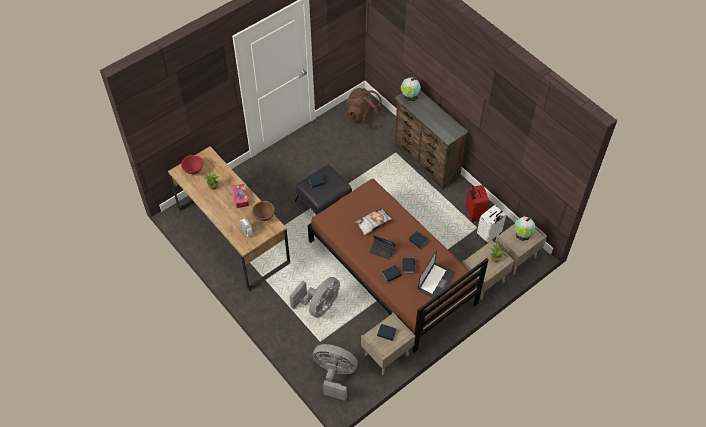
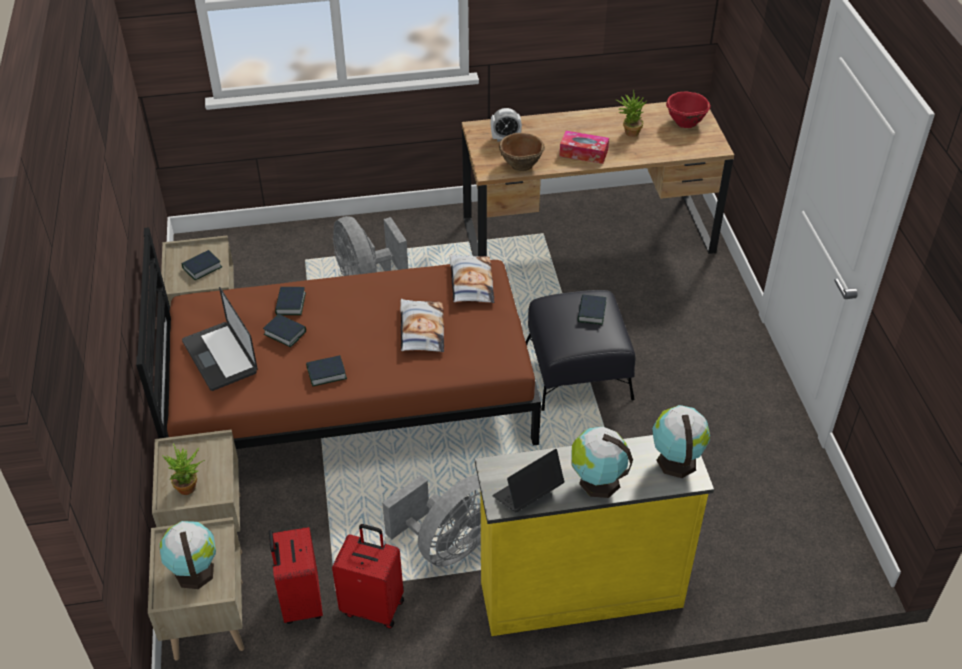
camera: 120 degrees right, 10 degrees down
(335, 220) = (470, 283): none -> pillow
(335, 375) = (236, 254): grey fan -> grey fan (450, 544)
(363, 118) = (783, 536): brown backpack -> none
(382, 250) = (350, 315): laptop -> laptop (528, 493)
(426, 162) = (579, 592): brown dresser -> yellow dresser
(433, 112) = (597, 481): none -> globe
(489, 235) = (300, 602): white suitcase -> red suitcase

